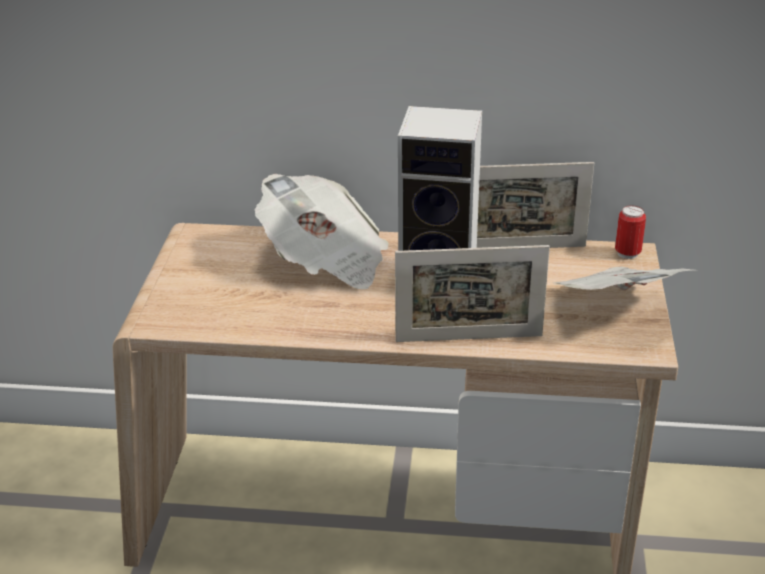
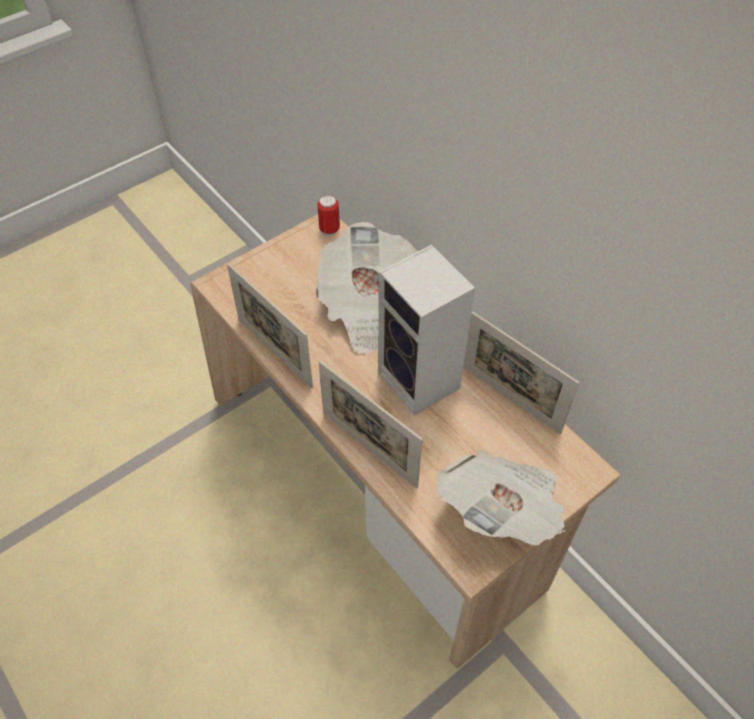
camera: 45 degrees right, 20 degrees up
(287, 333) = (274, 352): none -> picture frame
(627, 253) = (582, 467): can -> can (329, 229)

